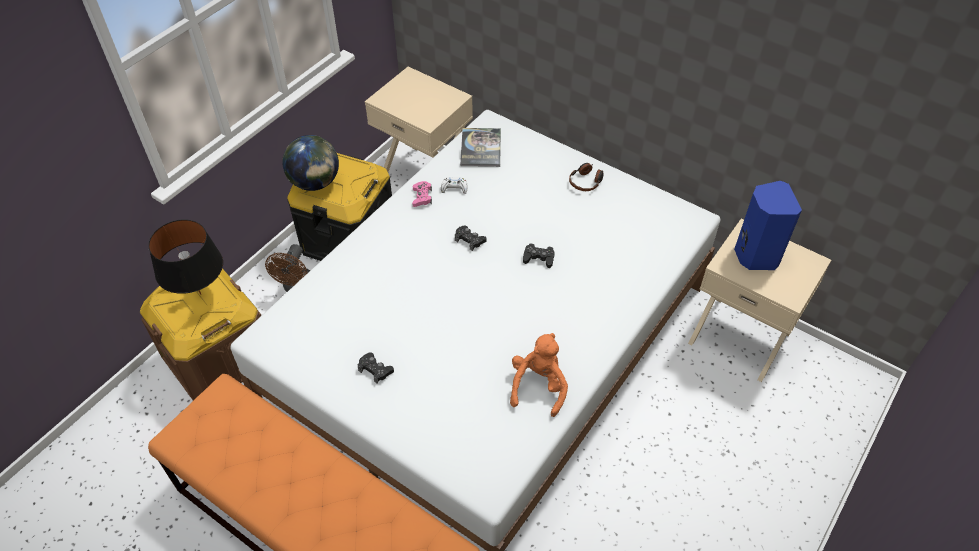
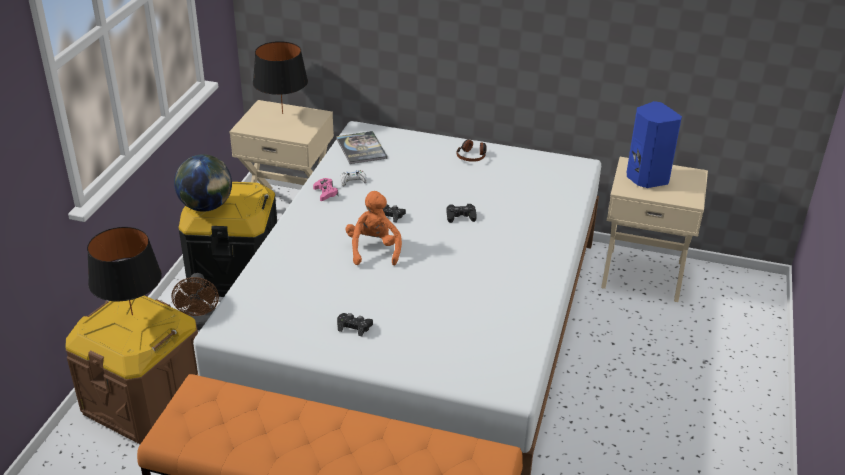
camera: 20 degrees left, 15 degrees down
(423, 89) = (282, 113): none -> black table lamp
(539, 386) = (514, 305): orange plush toy -> orange plush toy (373, 249)

